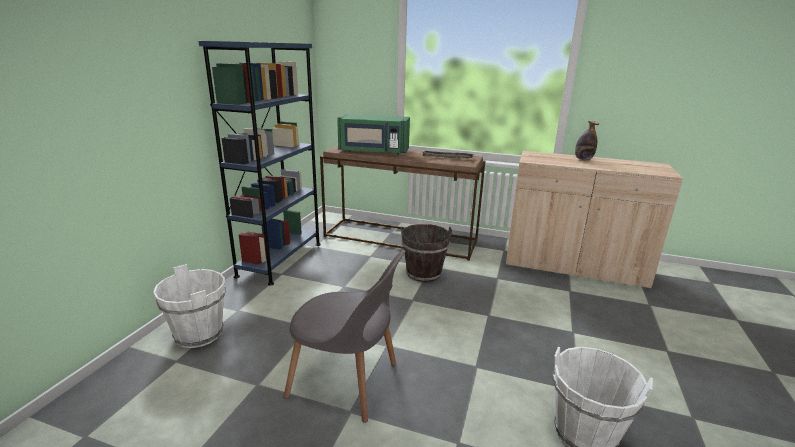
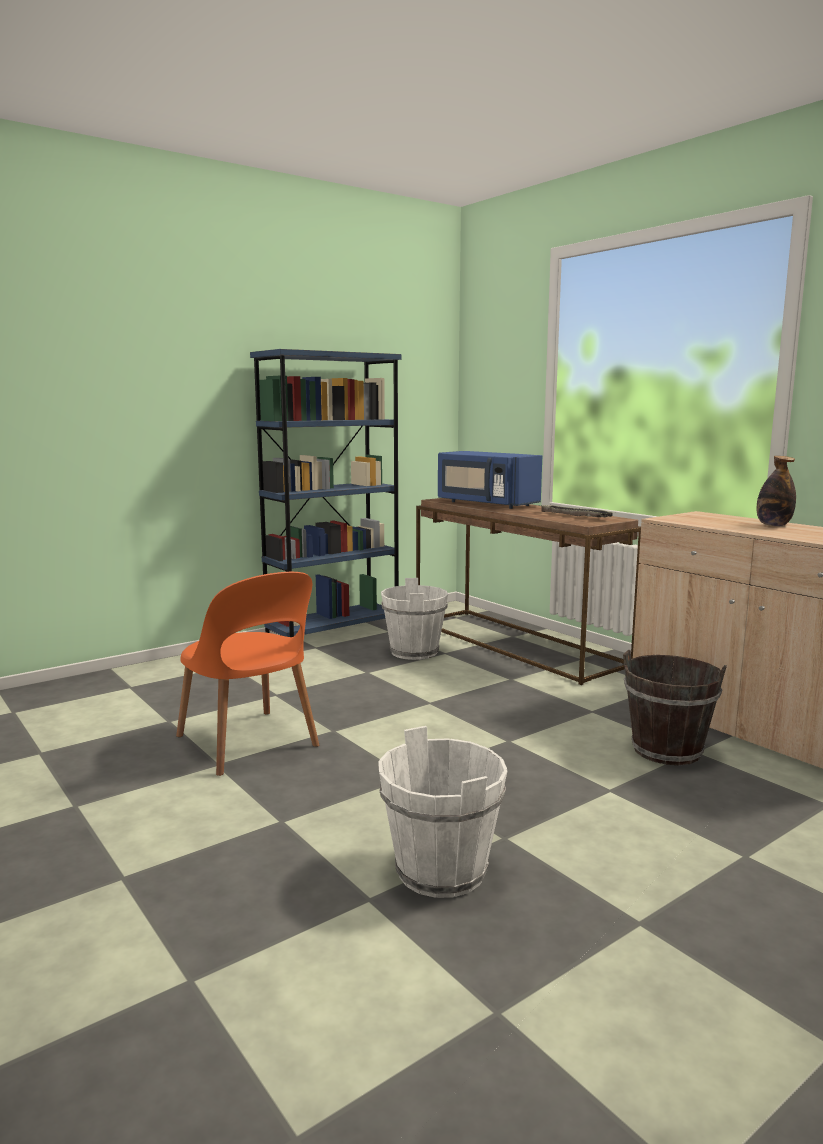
camera: 35 degrees right, 10 degrees down
(199, 334) = (173, 674): white bucket -> white bucket (414, 652)
(347, 381) = (249, 744): grey chair -> orange chair
(373, 151) = (485, 504): green microwave -> blue microwave
(423, 273) = (488, 683): brown bucket -> brown bucket (667, 750)

